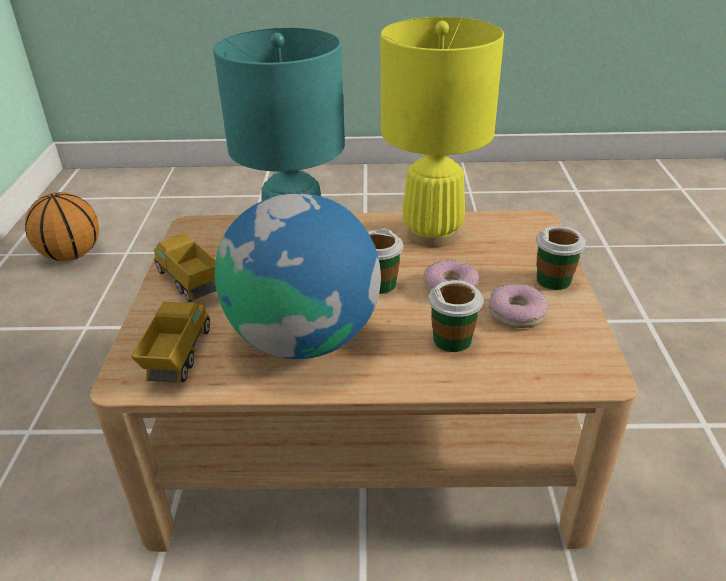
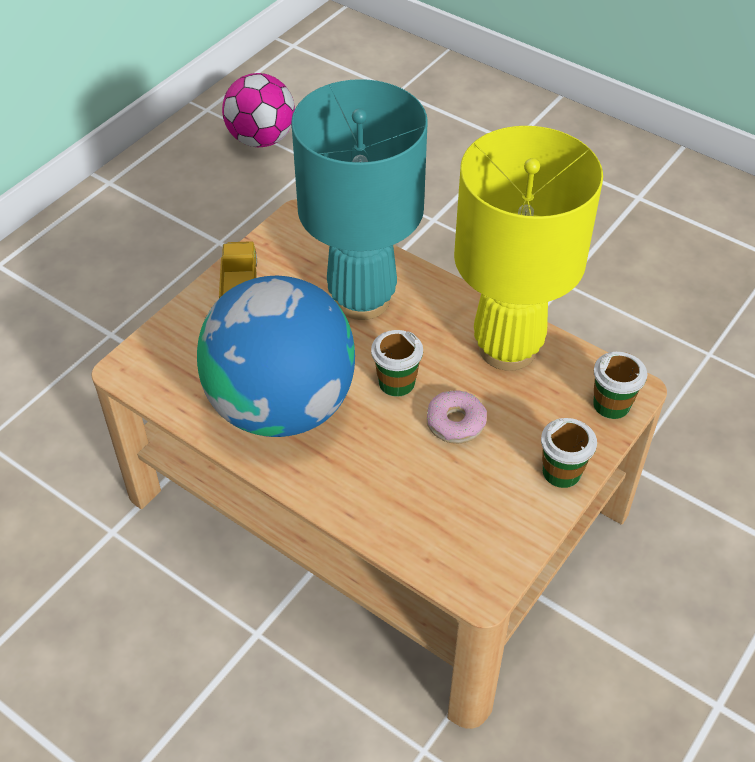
camera: 35 degrees right, 15 degrees up
(70, 255) = (261, 139): basketball -> football
(179, 358) = (175, 369): toy truck -> none
(452, 339) = (397, 480): cup -> cup (612, 404)
(516, 313) = (483, 487): donut -> none

